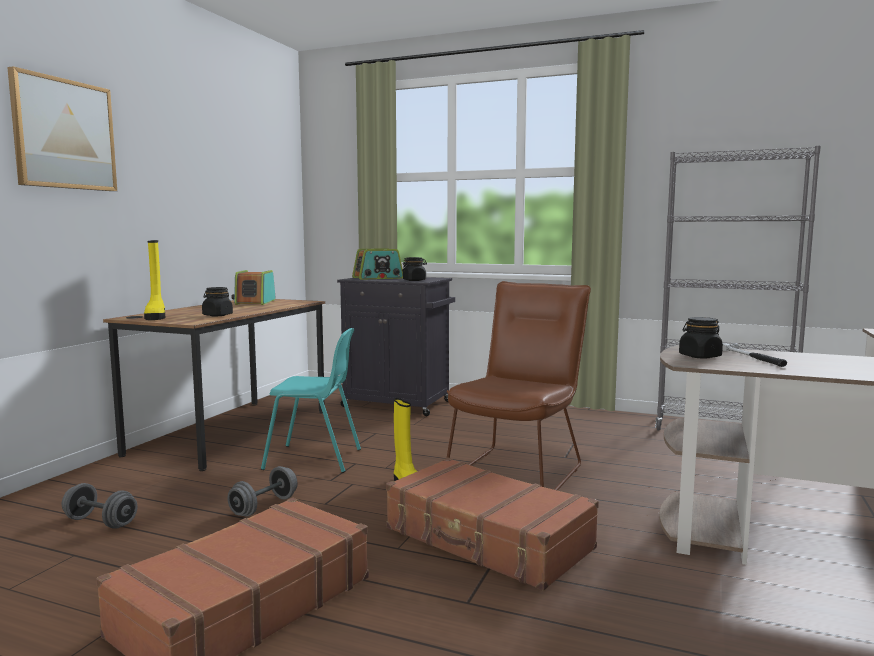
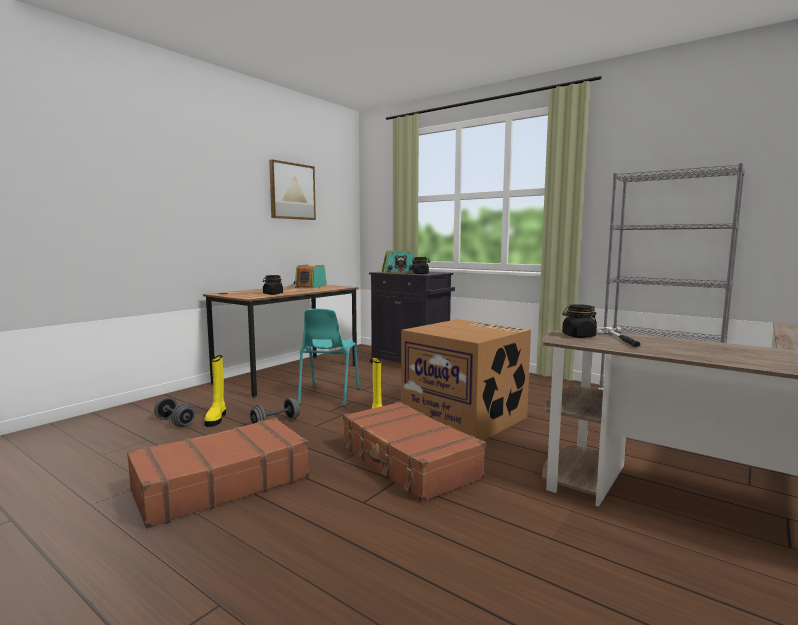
camera: 15 degrees right, 0 degrees up
(64, 134) = (179, 175): picture -> picture (292, 191)
(156, 316) = (234, 293): yellow boot -> yellow boot (216, 418)
(314, 459) = (328, 396): turquoise chair -> turquoise chair turned 75 degrees clockwise
(519, 471) = (466, 417): brown chair -> cardboard box

